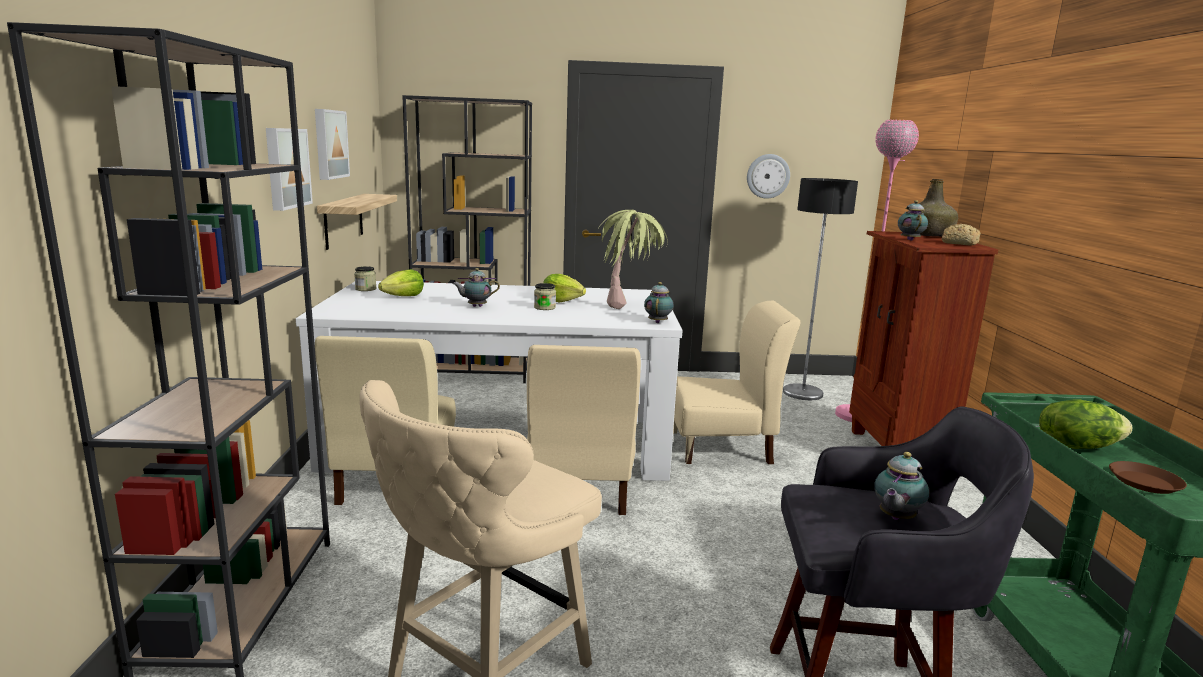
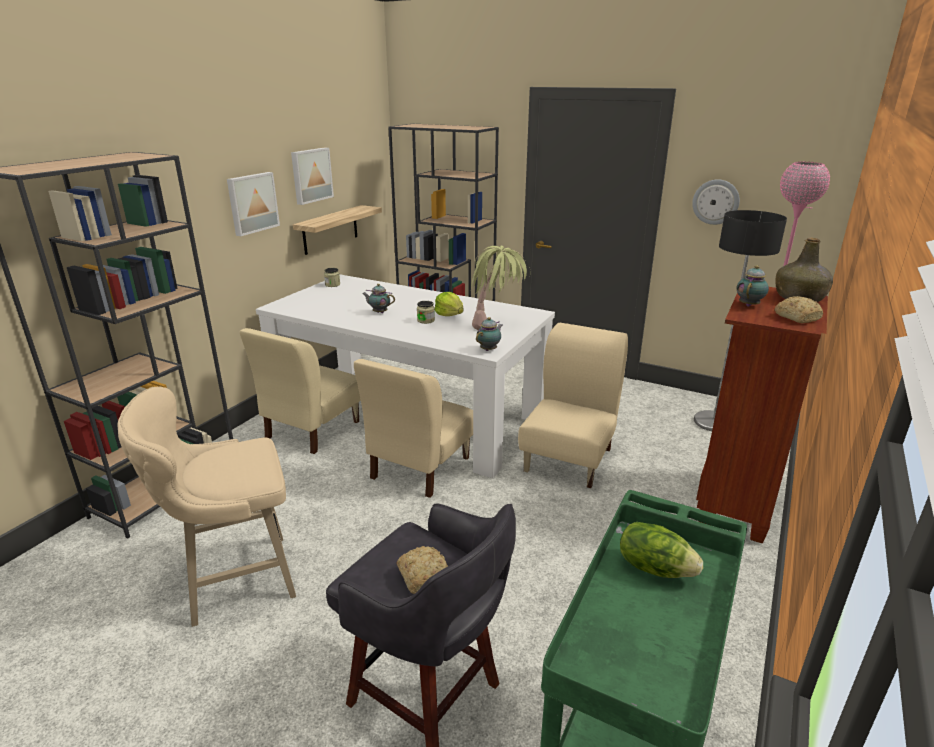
camera: 30 degrees right, 10 degrees up
(403, 297) = (345, 296): lettuce -> none
(721, 447) = (569, 459): beige chair -> beige chair turned 90 degrees counterclockwise
(895, 518) = (424, 576): teapot -> bread
(1144, 482) = (645, 623): brown plate -> none

